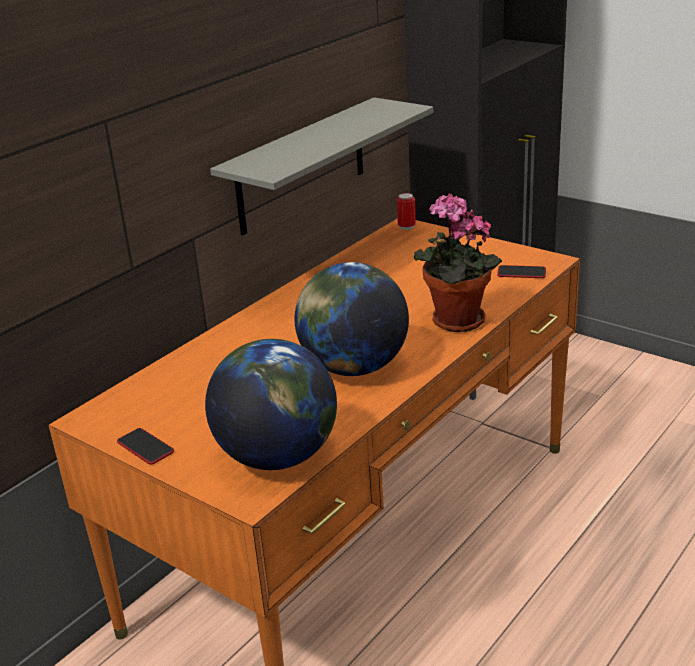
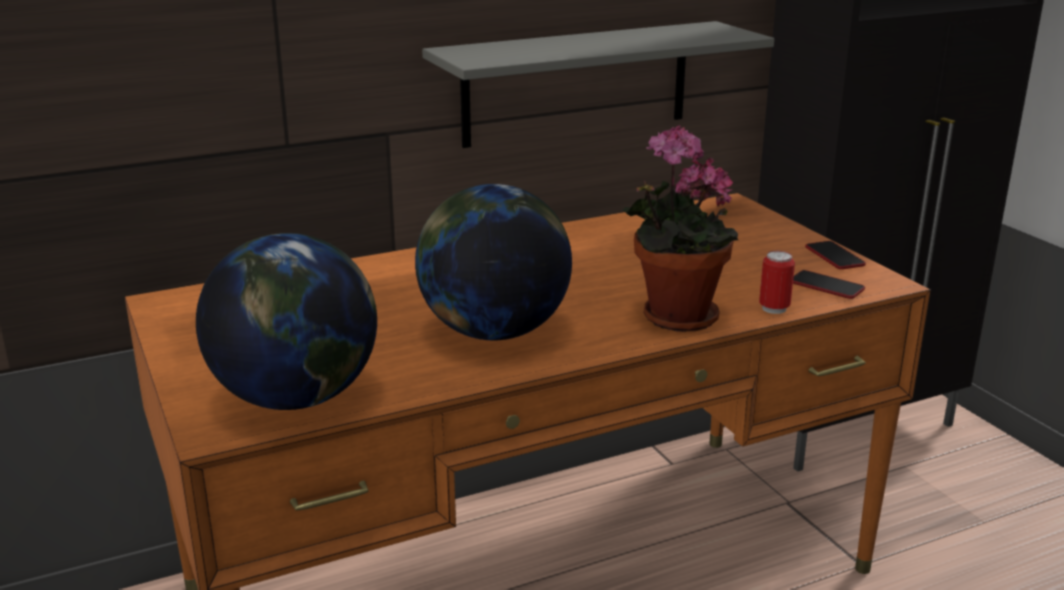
camera: 25 degrees right, 5 degrees down
(145, 447) = (180, 345): phone -> phone (834, 256)
(406, 227) = (732, 205): can -> can (774, 308)

